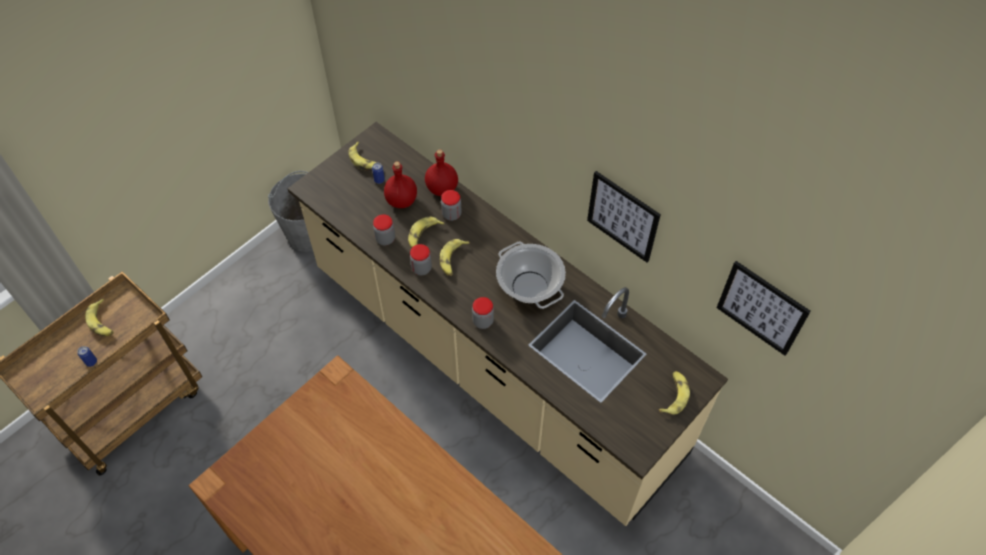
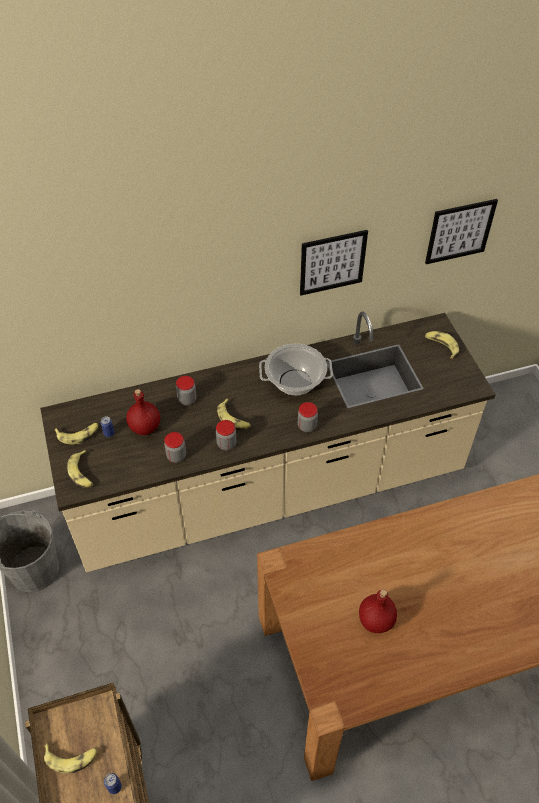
camera: 60 degrees left, 5 degrees down
(423, 235) = (194, 428): banana -> banana (82, 473)
(442, 189) = (156, 394): red bottle -> red bottle (376, 620)

